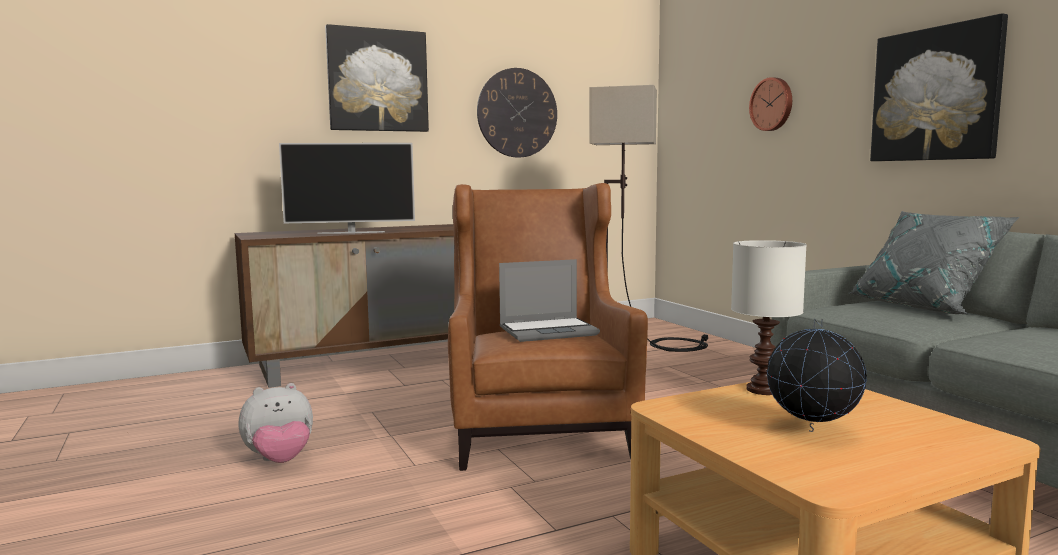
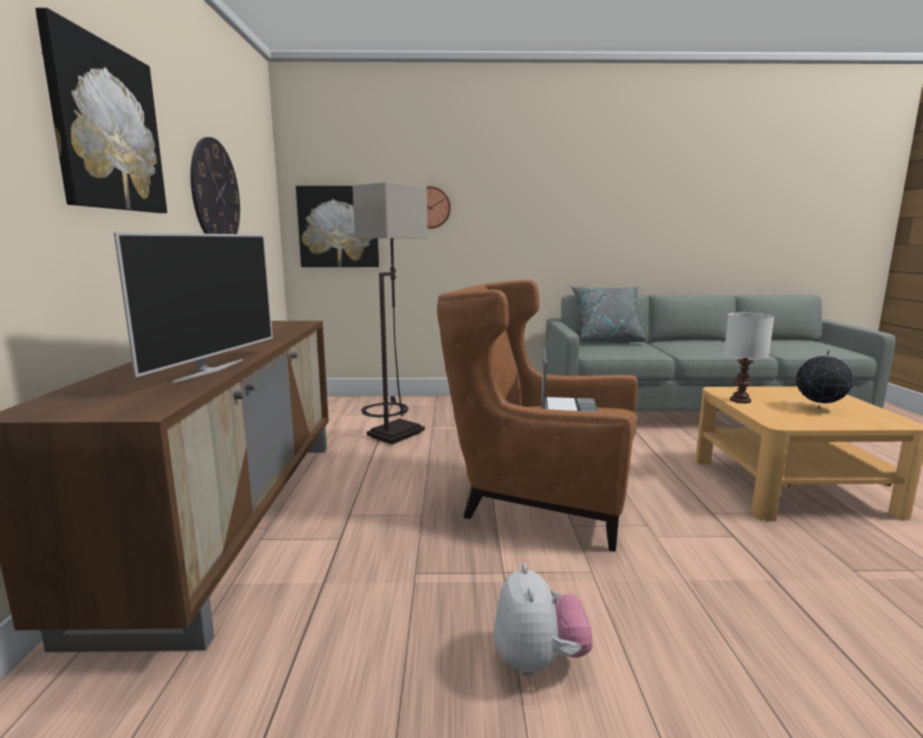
camera: 65 degrees left, 5 degrees up
(936, 94) = (563, 214): picture -> picture (338, 227)

